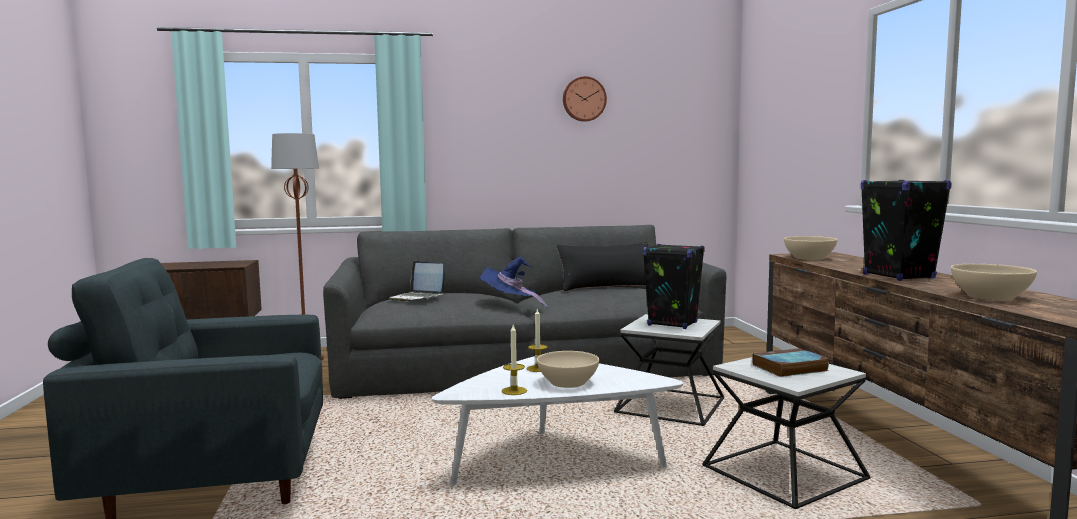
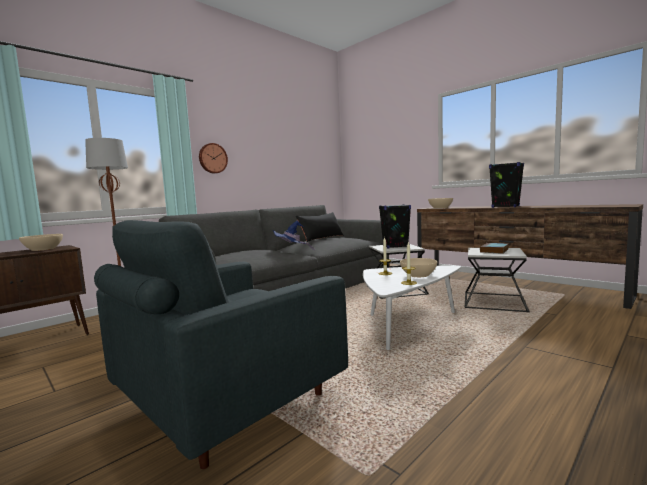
camera: 35 degrees left, 0 degrees up
(417, 298) = (233, 254): laptop -> none
(584, 99) = (275, 134): wall clock -> wall clock (212, 158)
(990, 296) = (565, 206): beige bowl -> beige bowl (43, 249)

